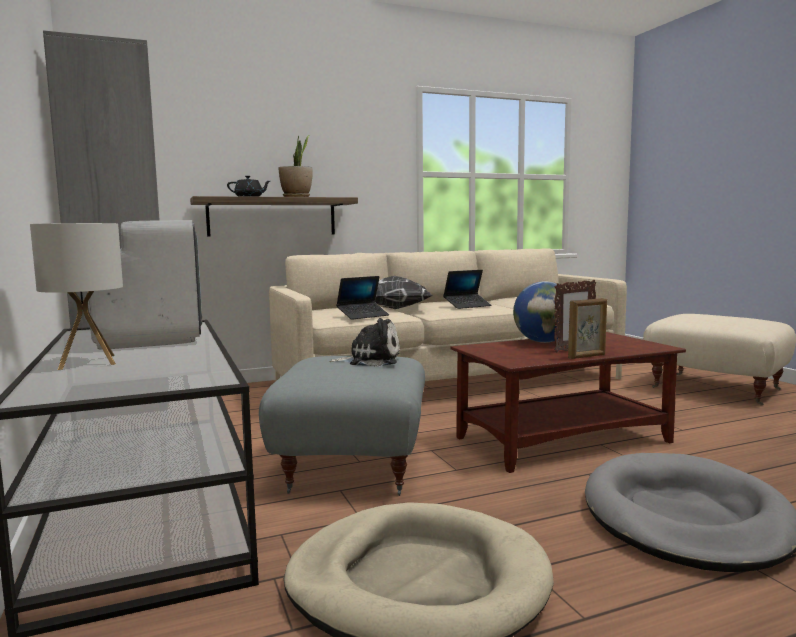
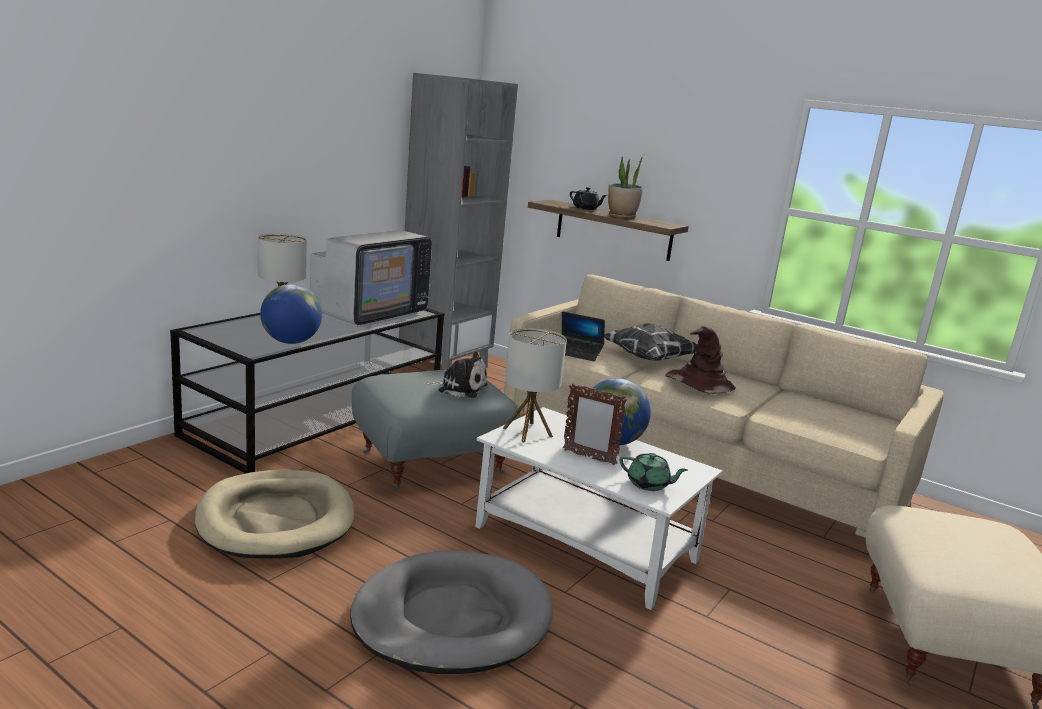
camera: 55 degrees right, 10 degrees up
(199, 364) = (291, 342): none -> globe
(371, 360) = (459, 388): plush toy -> plush toy turned 45 degrees counterclockwise
(467, 306) = (698, 383): laptop -> brown hat
(509, 355) = (527, 432): none -> table lamp
(563, 439) = (587, 544): brown coffee table -> white coffee table
(587, 356) = (562, 465): picture frame -> none
(631, 345) = (649, 484): none -> green teapot

